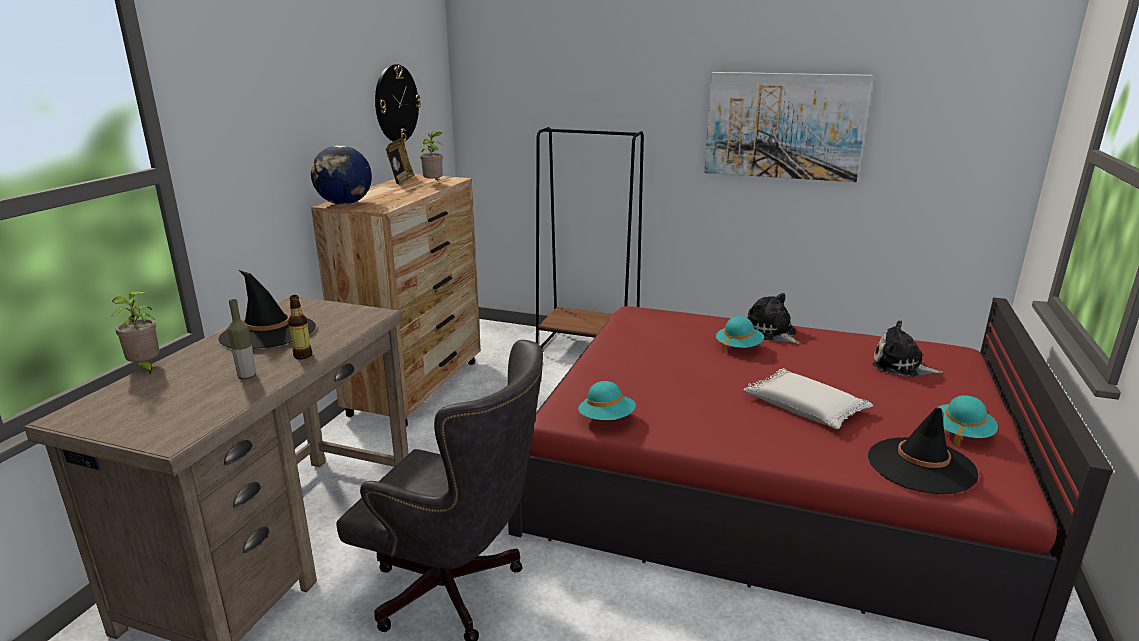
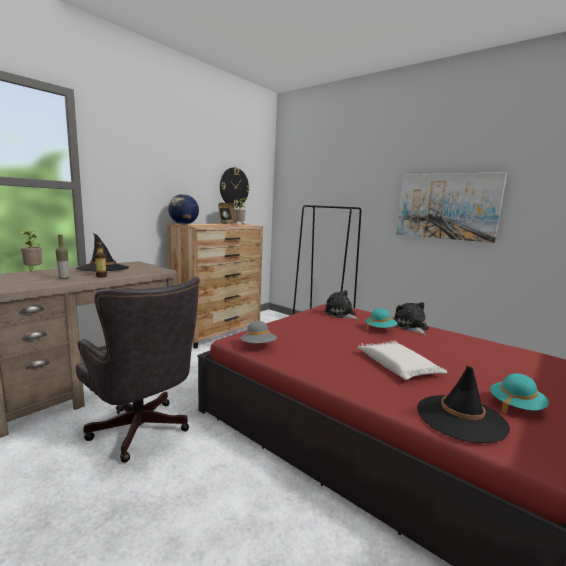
camera: 20 degrees right, 10 degrees down
(606, 419) = (258, 346): turquoise hat -> grey hat
(901, 366) = (495, 358): plush toy -> plush toy (341, 314)

